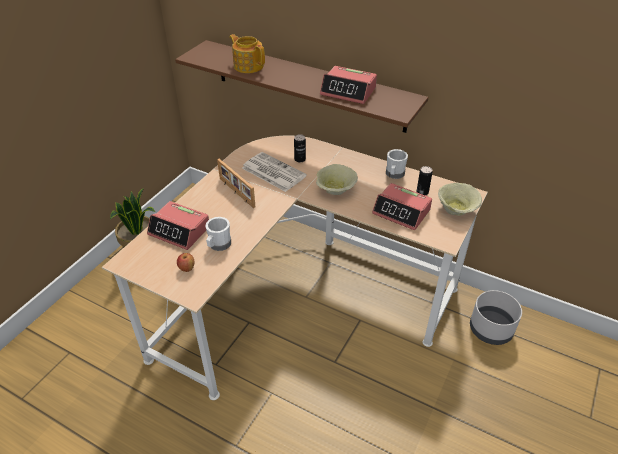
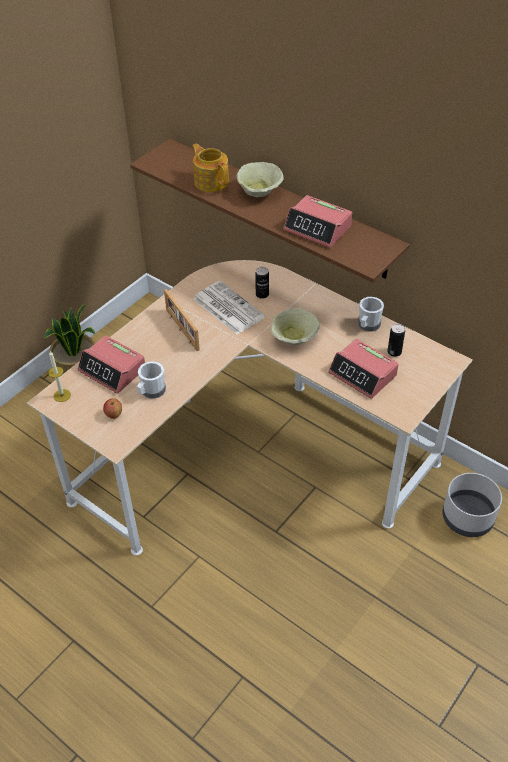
camera: 10 degrees right, 5 degrees up
(135, 257) = (62, 395): none -> candle
(457, 210) = (428, 379): beige bowl -> beige bowl (260, 192)

